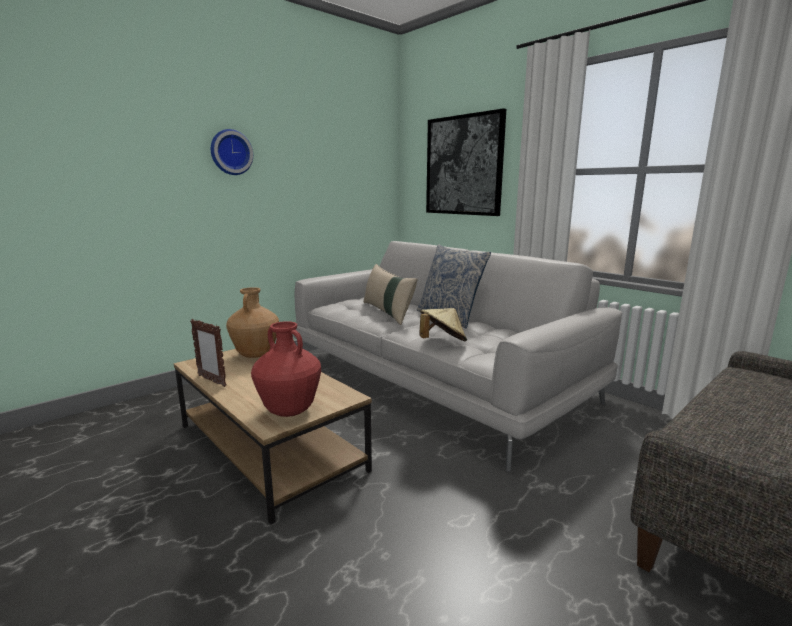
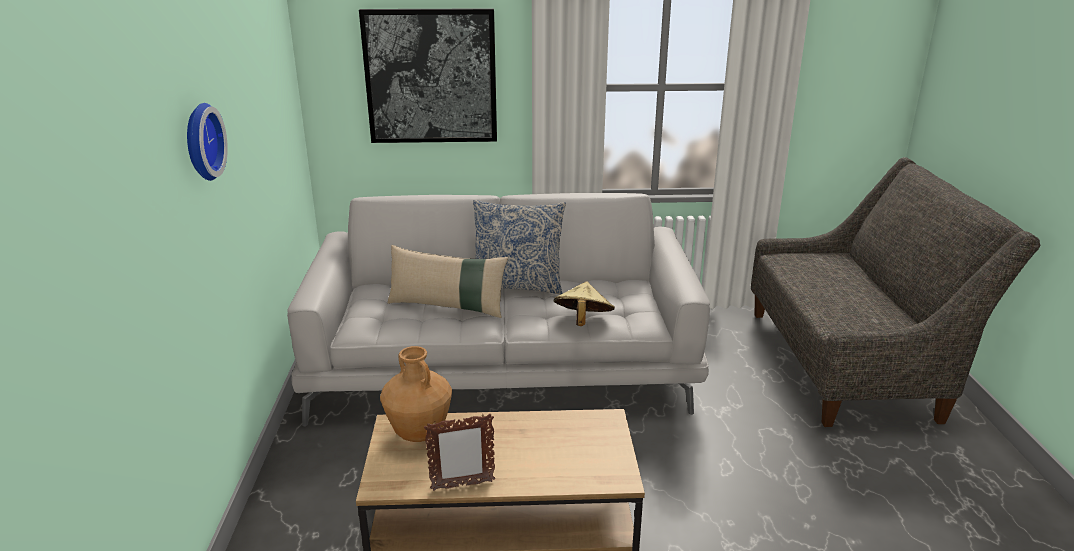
camera: 50 degrees left, 10 degrees up
(290, 411) = (602, 460): red vase -> none

